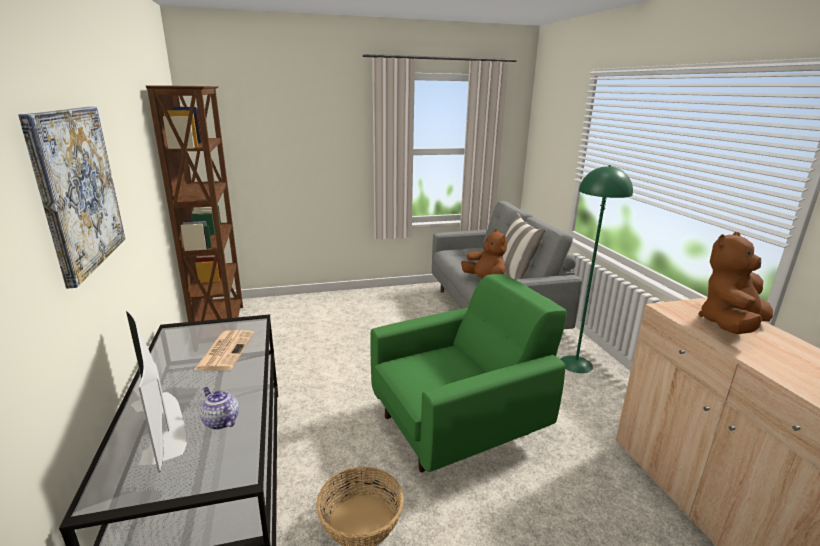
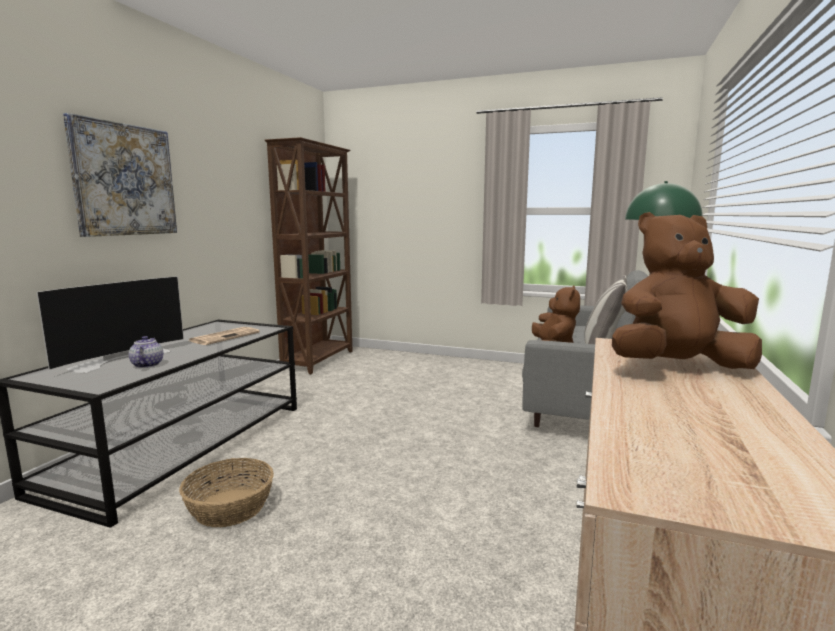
camera: 35 degrees right, 10 degrees down
(163, 424) = (120, 358): television -> television turned 150 degrees counterclockwise
(460, 423) = (414, 476): green armchair -> none

